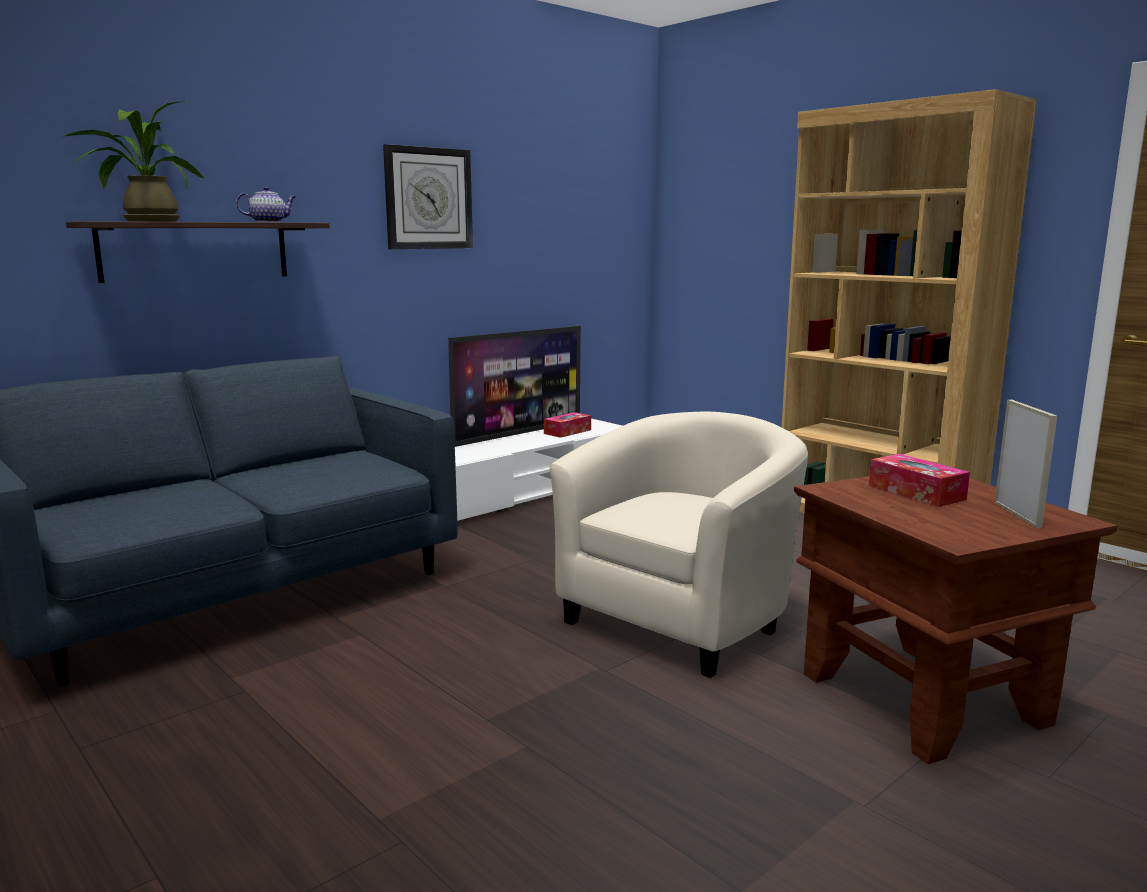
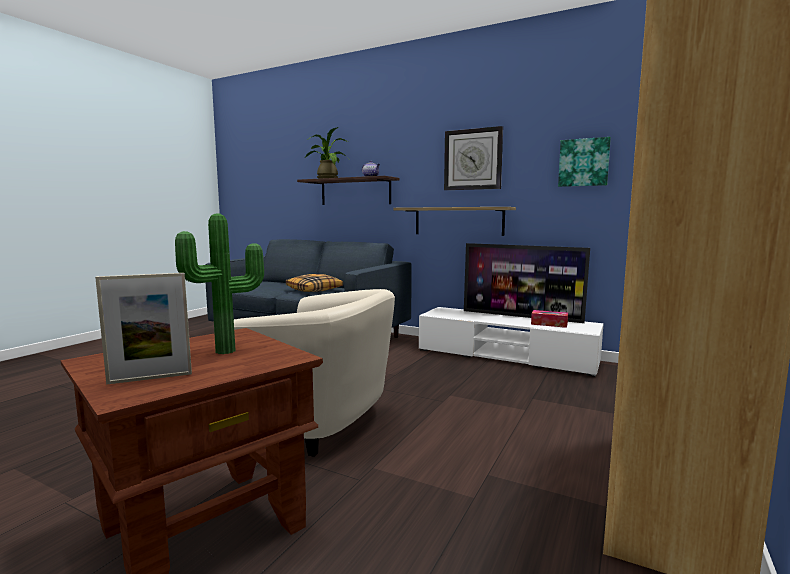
camera: 70 degrees right, 5 degrees down
(281, 478) = (314, 290): none -> pillow
(413, 302) = (458, 221): none -> shelf
(557, 215) = (583, 162): none -> picture
(916, 492) = (227, 352): tissue box -> potted plant

